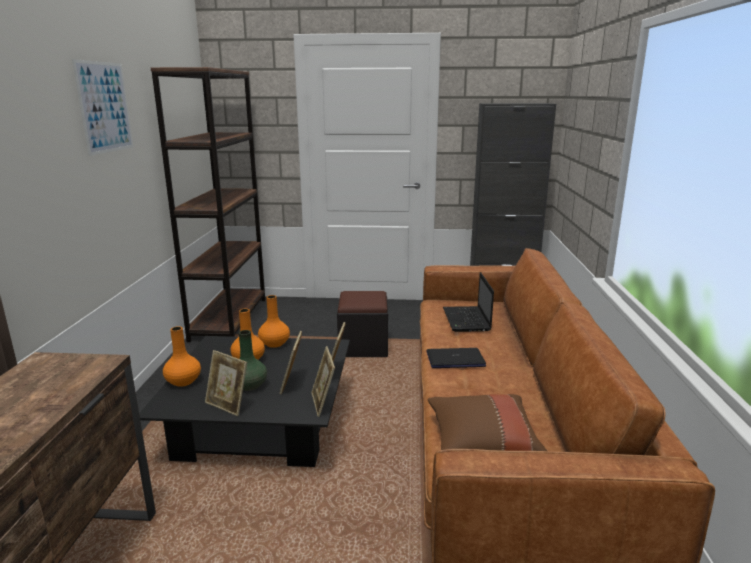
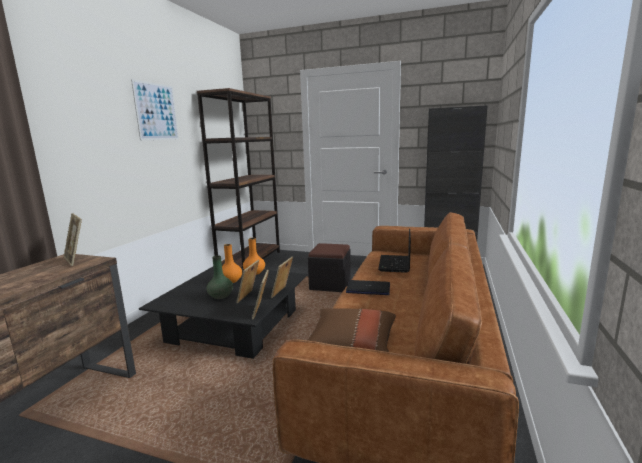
camera: 15 degrees right, 5 degrees down
(184, 381) = (182, 290): orange vase -> none
(228, 405) = (198, 306): picture frame -> picture frame (76, 260)

